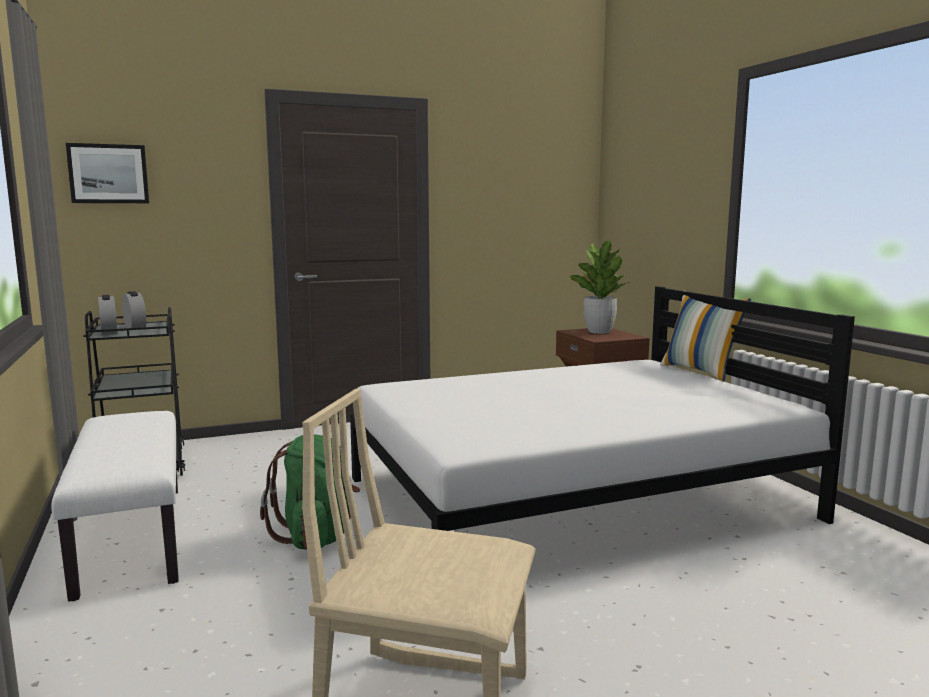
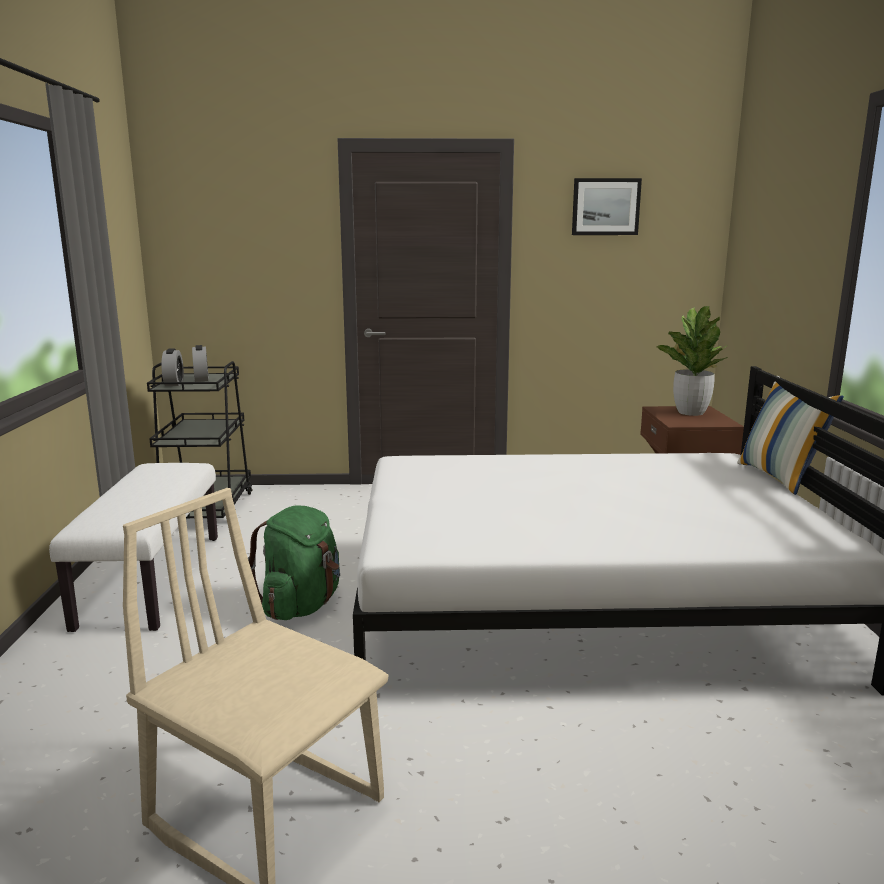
camera: 20 degrees right, 5 degrees up
(108, 174) = (192, 230): picture -> picture (605, 207)

